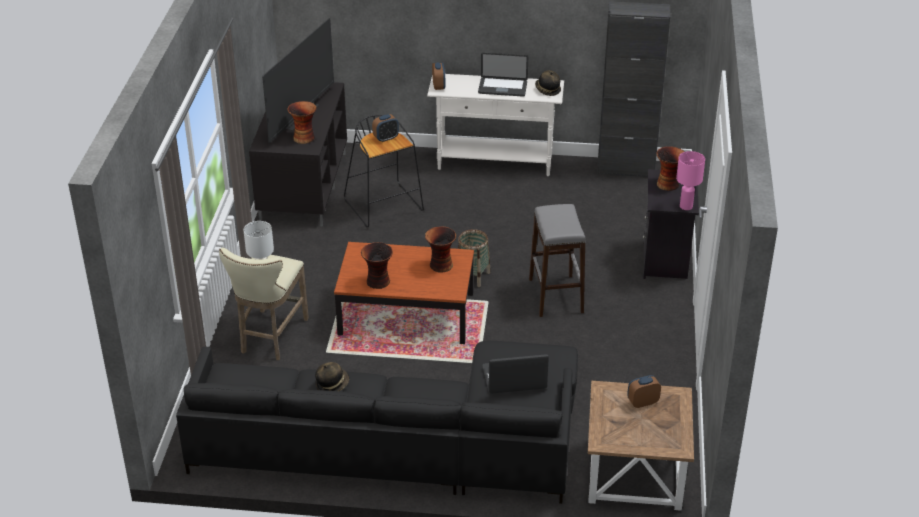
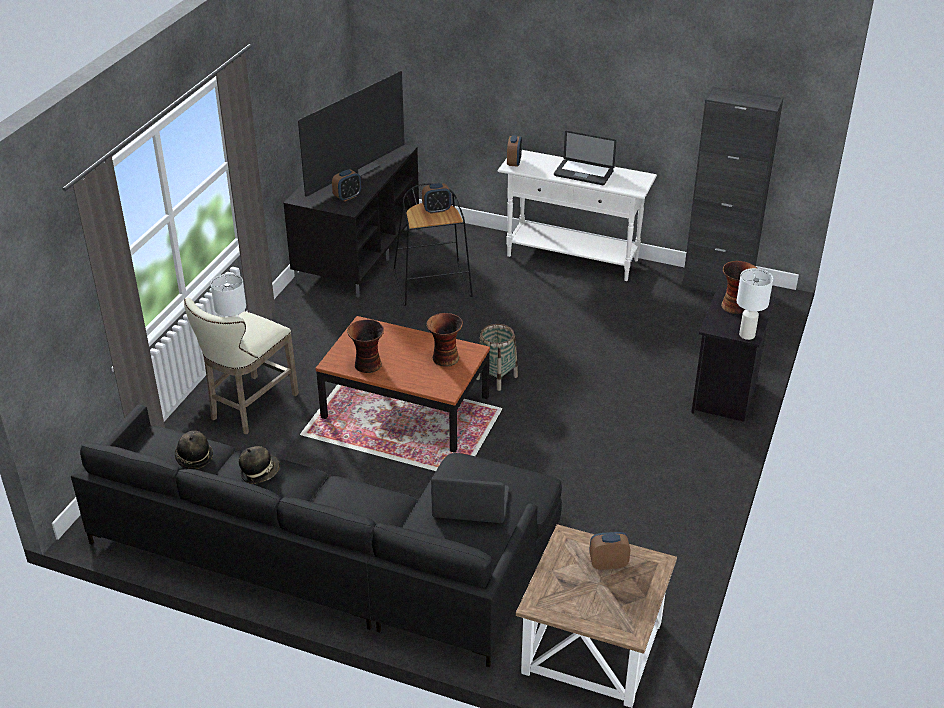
camera: 15 degrees right, 0 degrees up
(304, 137) = (347, 197): vase -> alarm clock
(547, 90) = (633, 182): hat -> hat (194, 457)
(556, 296) = (581, 415): grey stool -> none
(685, 206) = (746, 334): pink table lamp -> white table lamp

